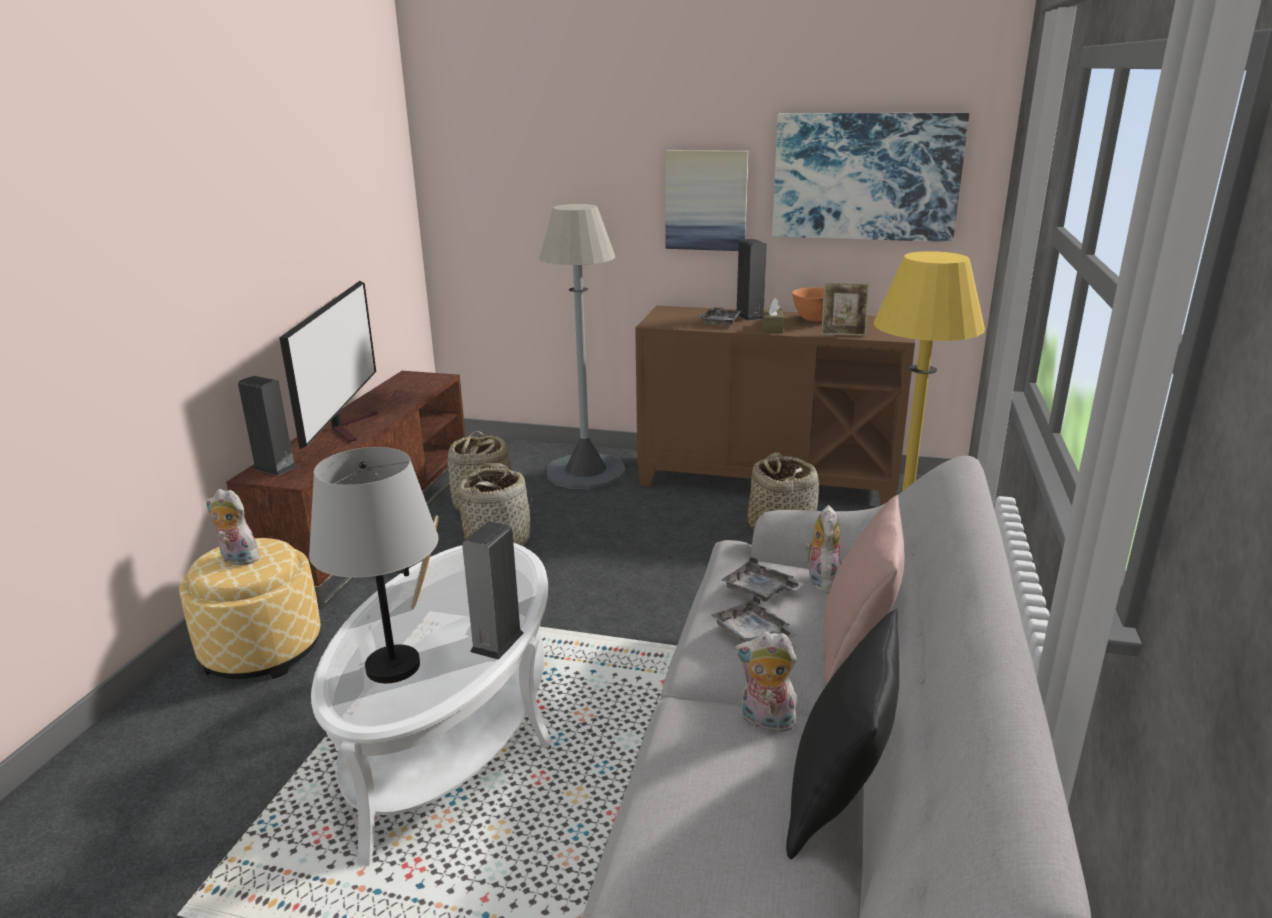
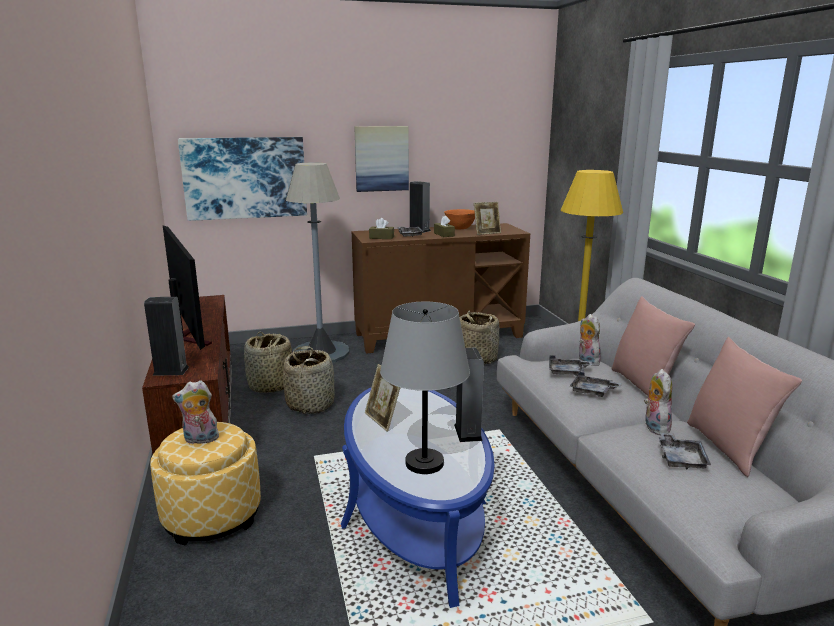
camera: 30 degrees left, 5 degrees down
(453, 728) = (415, 514): white coffee table -> blue coffee table
(675, 322) = (381, 237): none -> brown tissue box
(726, 787) = (681, 458): none -> grey tray
(765, 722) = (654, 427): plush toy -> plush toy turned 105 degrees clockwise
(838, 798) = (728, 447): black pillow -> pink pillow
(865, 177) = (476, 140): picture -> picture (245, 178)

